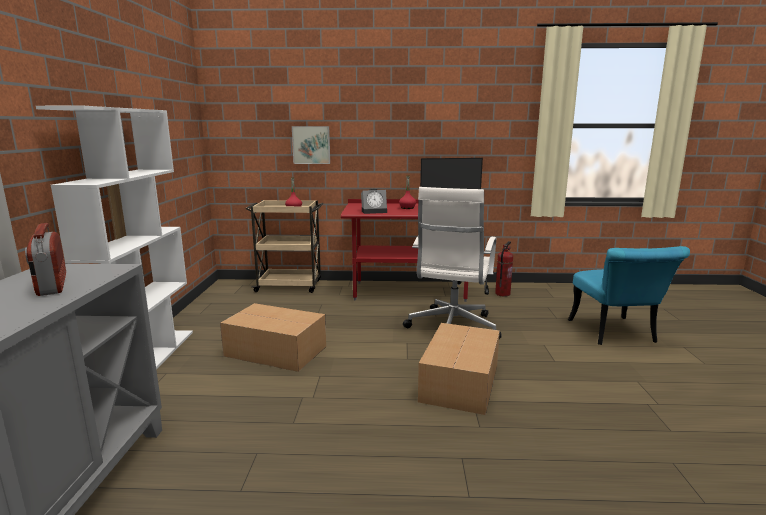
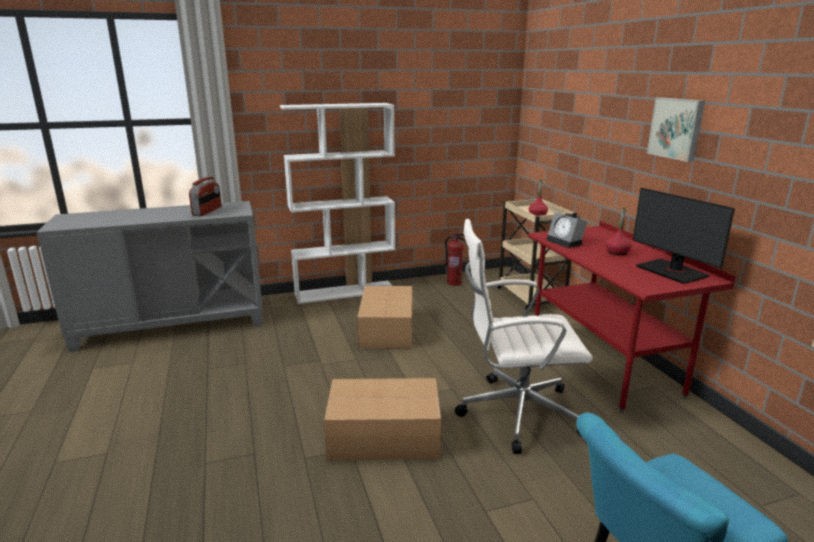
camera: 70 degrees right, 5 degrees up
(51, 285) = (207, 211): radio -> radio turned 150 degrees clockwise
(311, 145) = (583, 145): picture -> picture (676, 128)
(502, 294) = (698, 443): fire extinguisher -> fire extinguisher (454, 283)

